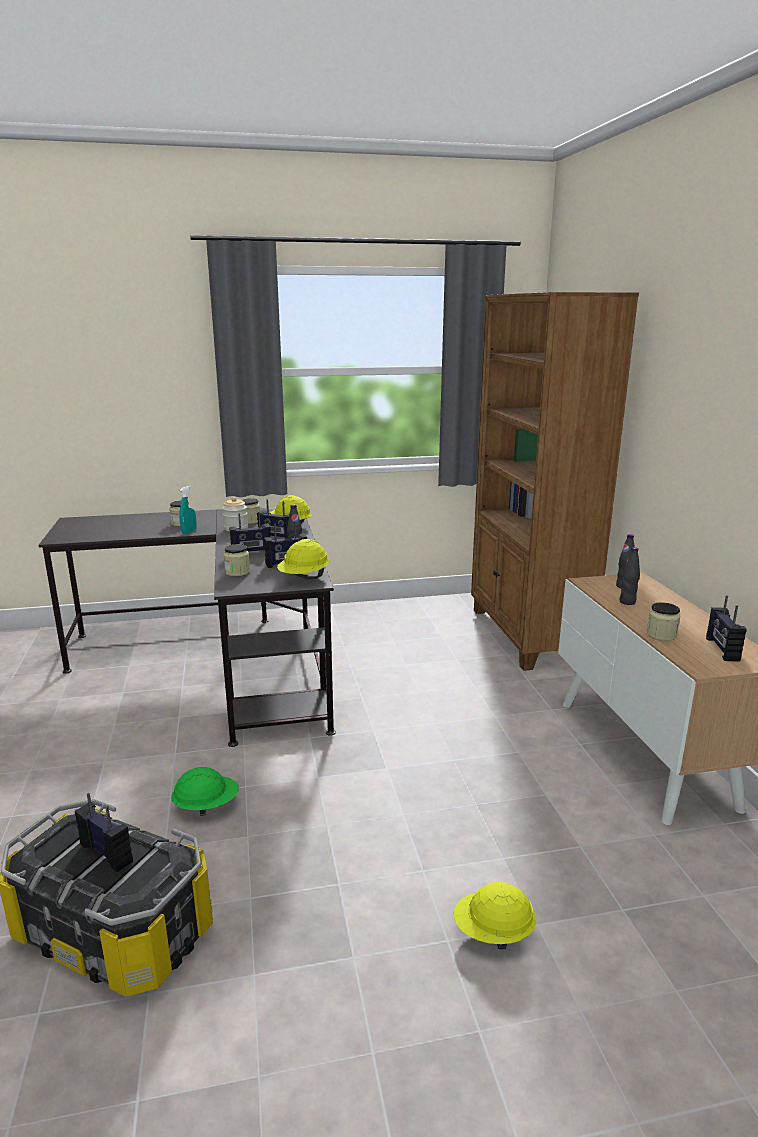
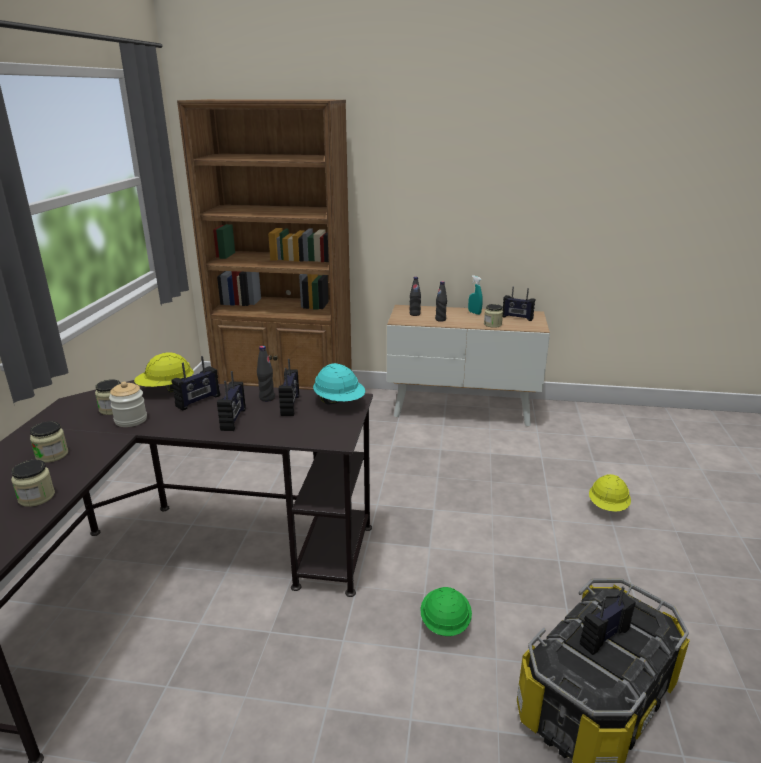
camera: 70 degrees left, 5 degrees up
(189, 531) = (100, 451): turquoise spray bottle -> turquoise spray bottle (474, 313)
(237, 572) = (290, 433): jar -> jar (36, 497)
(304, 578) = (339, 402): yellow hard hat -> turquoise hard hat

